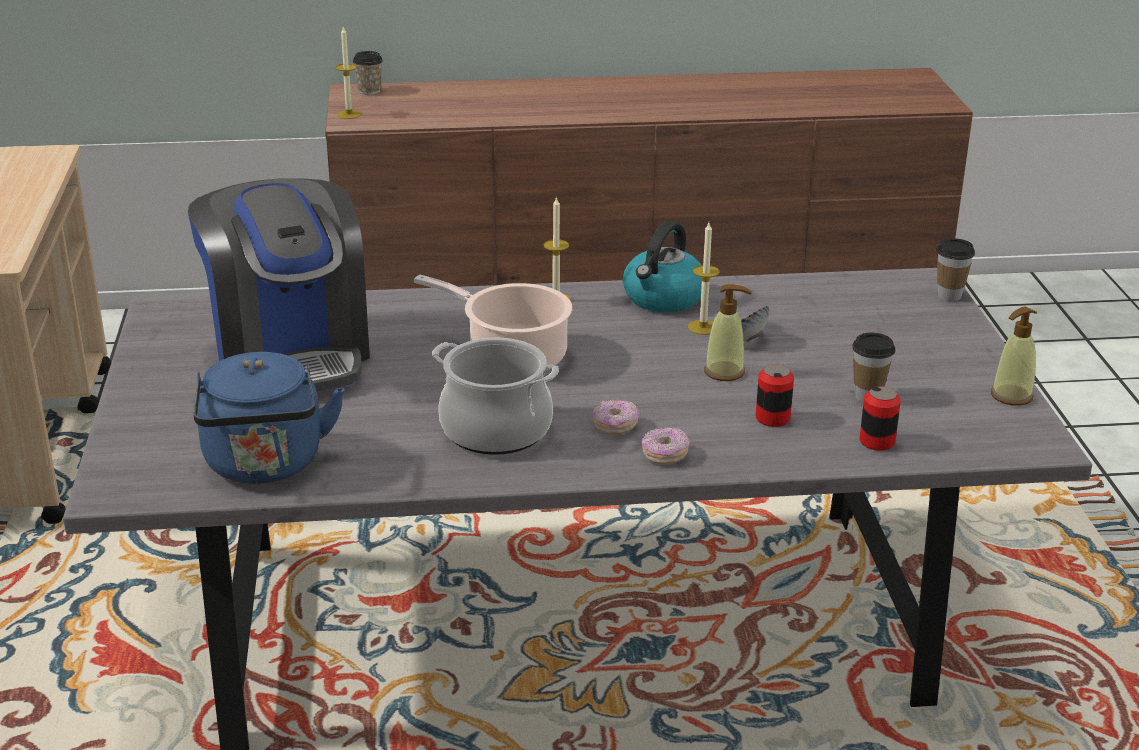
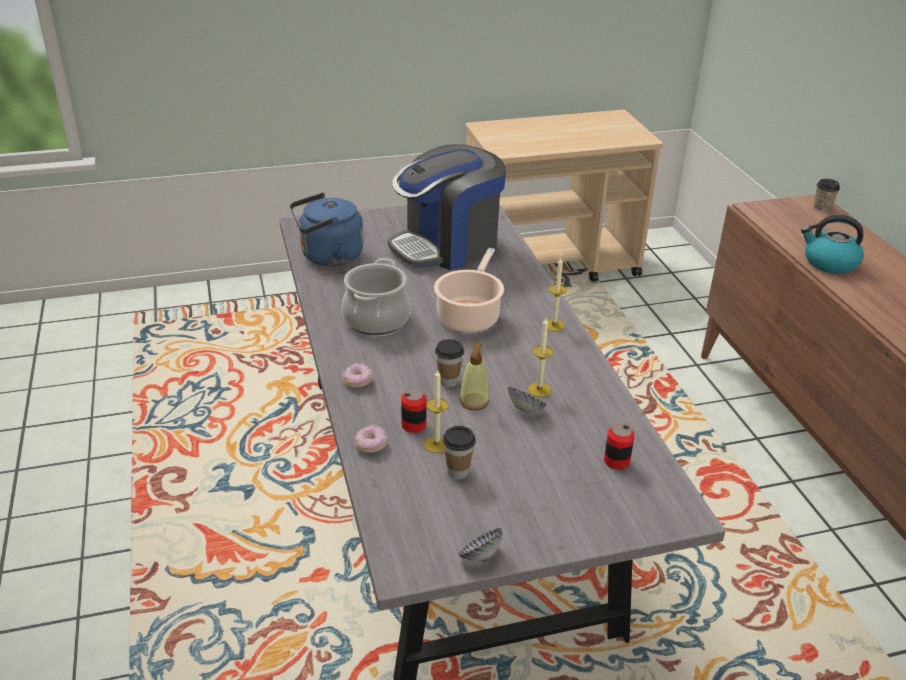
camera: 80 degrees right, 5 degrees up
(349, 114) = (769, 207): candle -> candle (436, 444)
(615, 426) = (389, 360): donut -> donut (371, 445)
(663, 298) = (577, 370): kettle -> kettle (829, 263)
(877, 441) = (391, 475): can -> can (616, 461)
(949, 295) = (659, 526): cup -> cup (448, 381)
(1011, 396) = (480, 556): soap dispenser -> bowl

